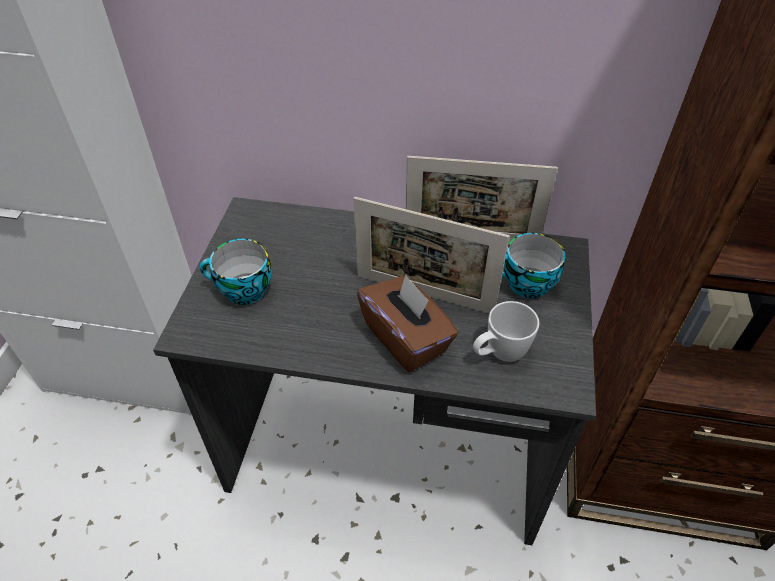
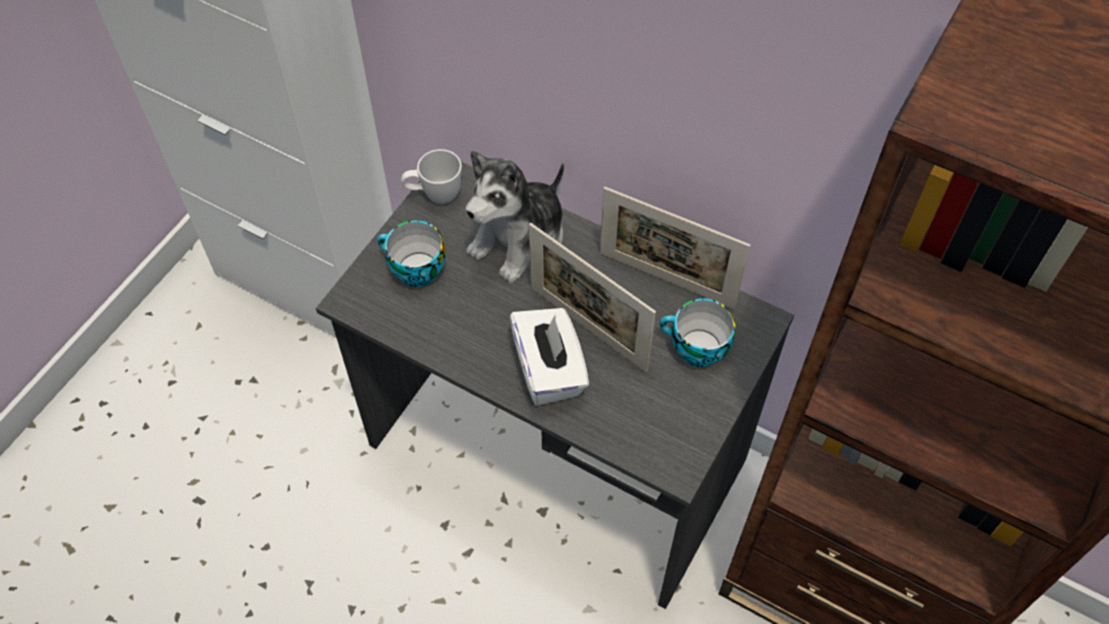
camera: 20 degrees right, 10 degrees up
(330, 242) = (519, 239): none -> plush toy
(406, 338) = (549, 370): brown tissue box -> white tissue box
(499, 354) = (630, 414): white mug -> white mug (434, 195)

